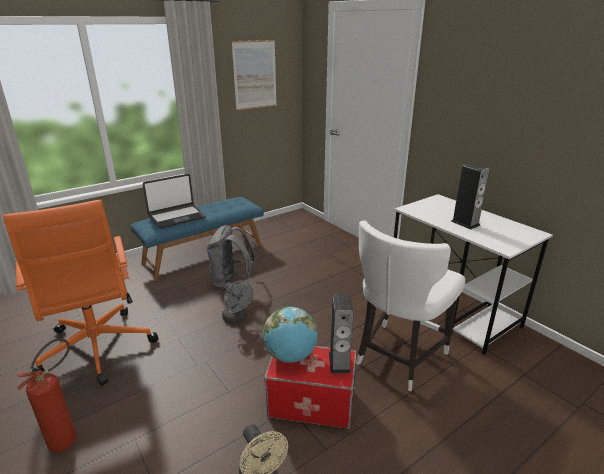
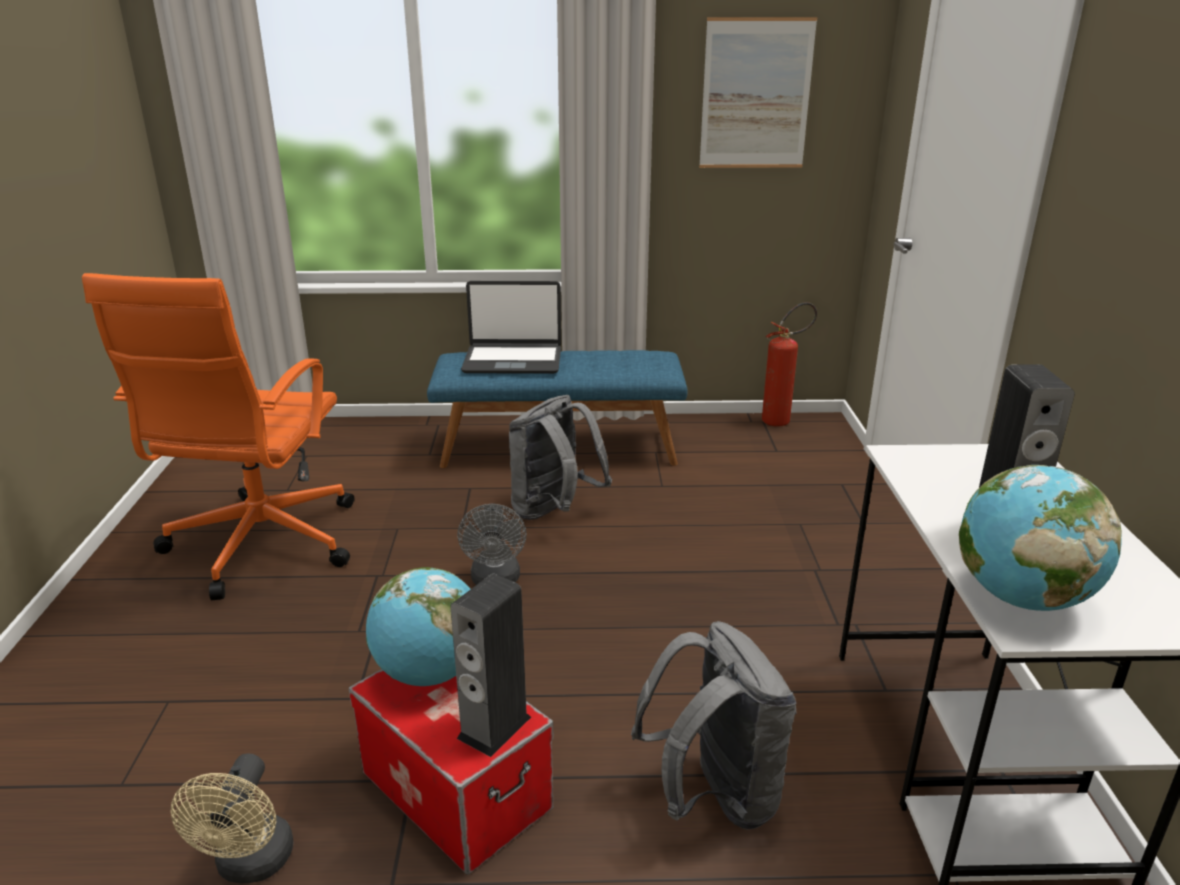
camera: 35 degrees right, 0 degrees up
(69, 436) = (110, 653): fire extinguisher -> fire extinguisher (782, 420)
(398, 357) = (714, 795): white chair -> grey backpack
(494, 240) = (1021, 597): none -> globe

